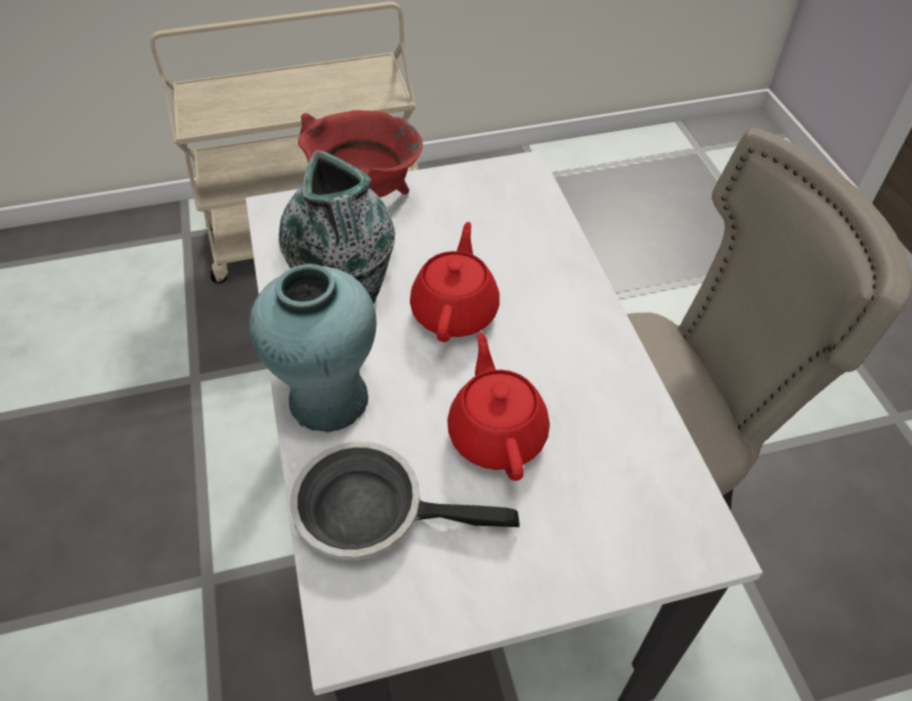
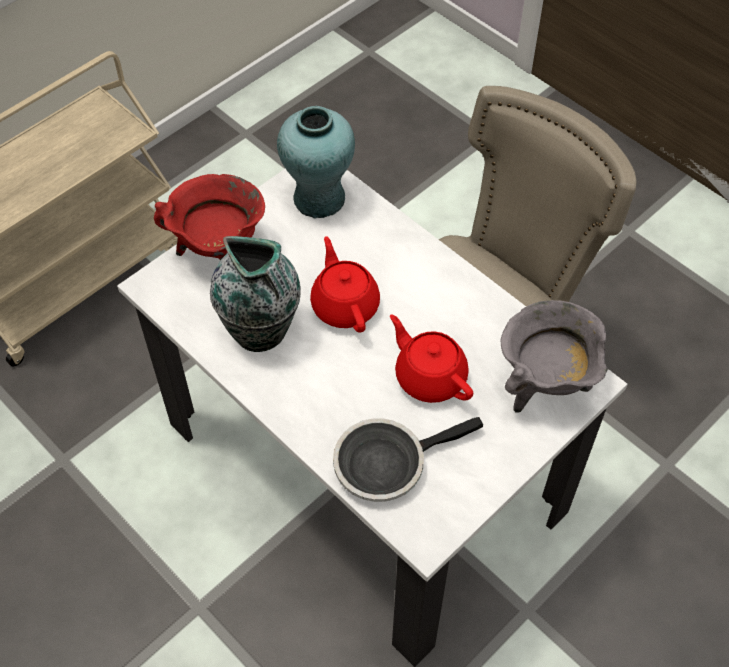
camera: 30 degrees left, 5 degrees up
(328, 399) = (305, 408): turquoise vase -> turquoise vase (318, 198)
(641, 514) = (545, 384): none -> grey cooking pot

